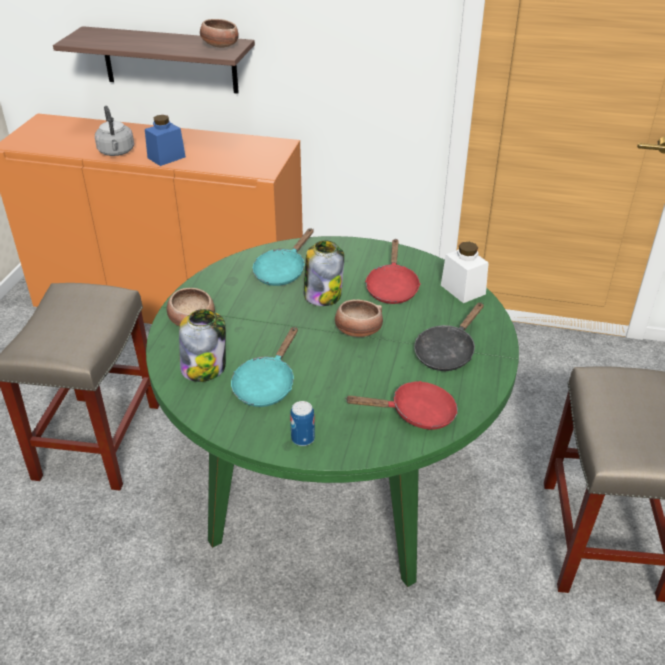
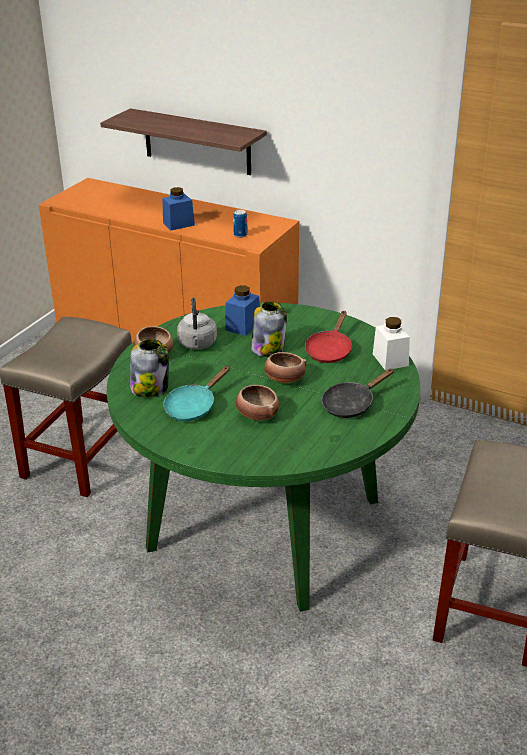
camera: 15 degrees right, 5 degrees down
(116, 152) = (139, 216): grey kettle -> grey kettle (197, 344)
(220, 46) = (234, 134): bowl -> bowl (257, 414)
(282, 271) = (243, 326): turquoise frying pan -> blue jar
(303, 438) = (205, 447): can -> can (240, 235)
(416, 414) = (302, 444): red frying pan -> none

